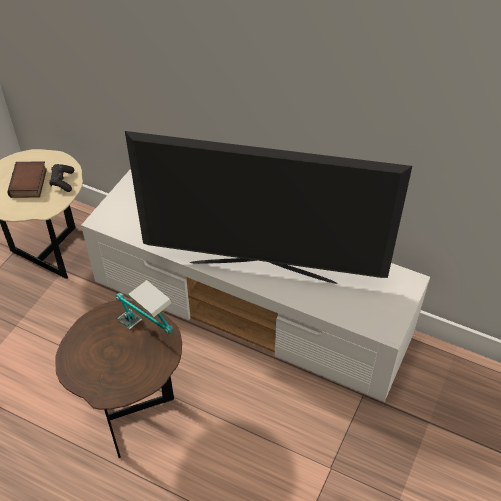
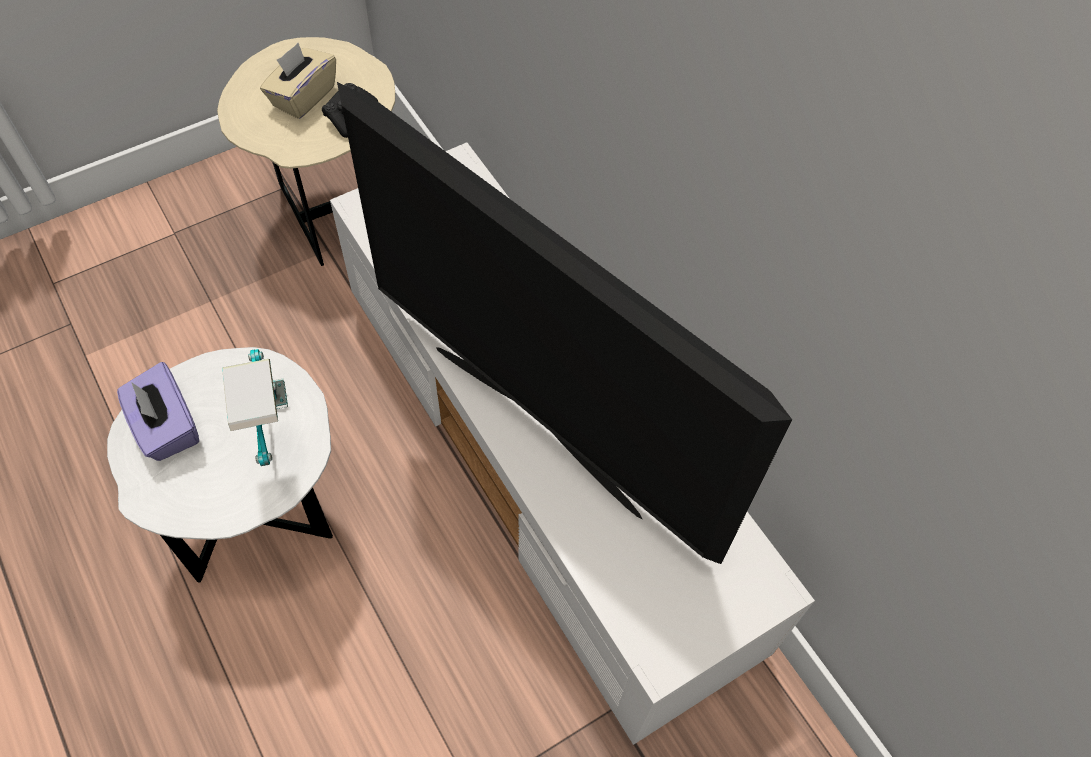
camera: 30 degrees right, 10 degrees up
(29, 183) = (303, 96): book -> beige tissue box
(87, 360) = (166, 427): none -> purple tissue box
(133, 411) = (266, 522): brown side table -> white side table

